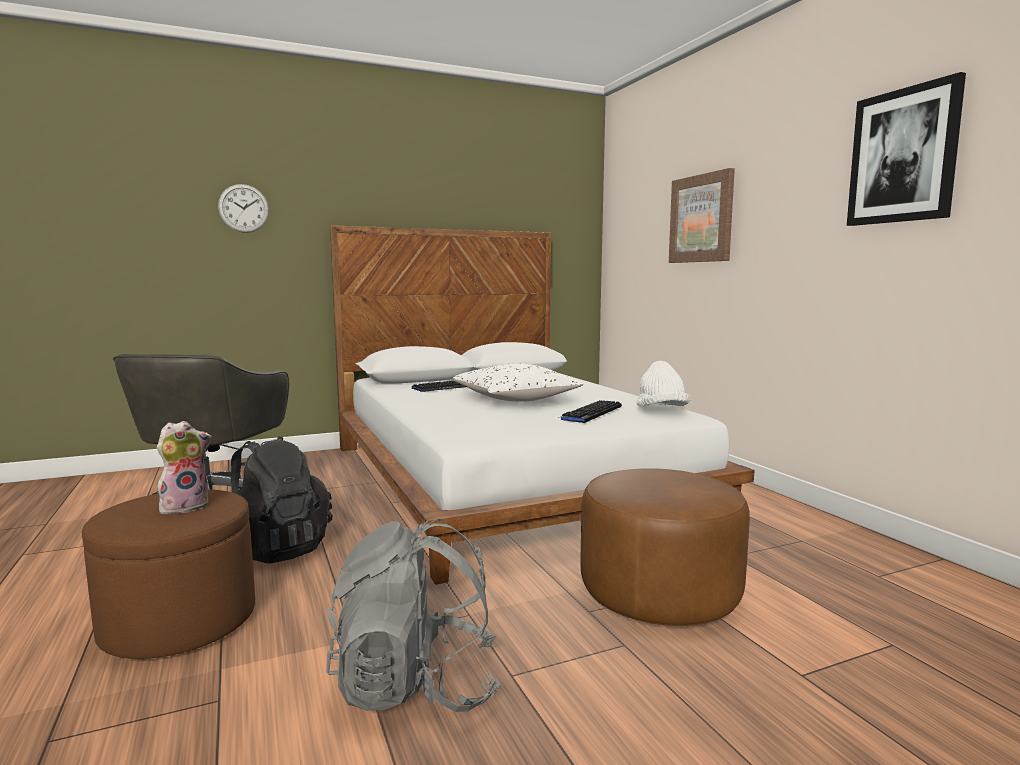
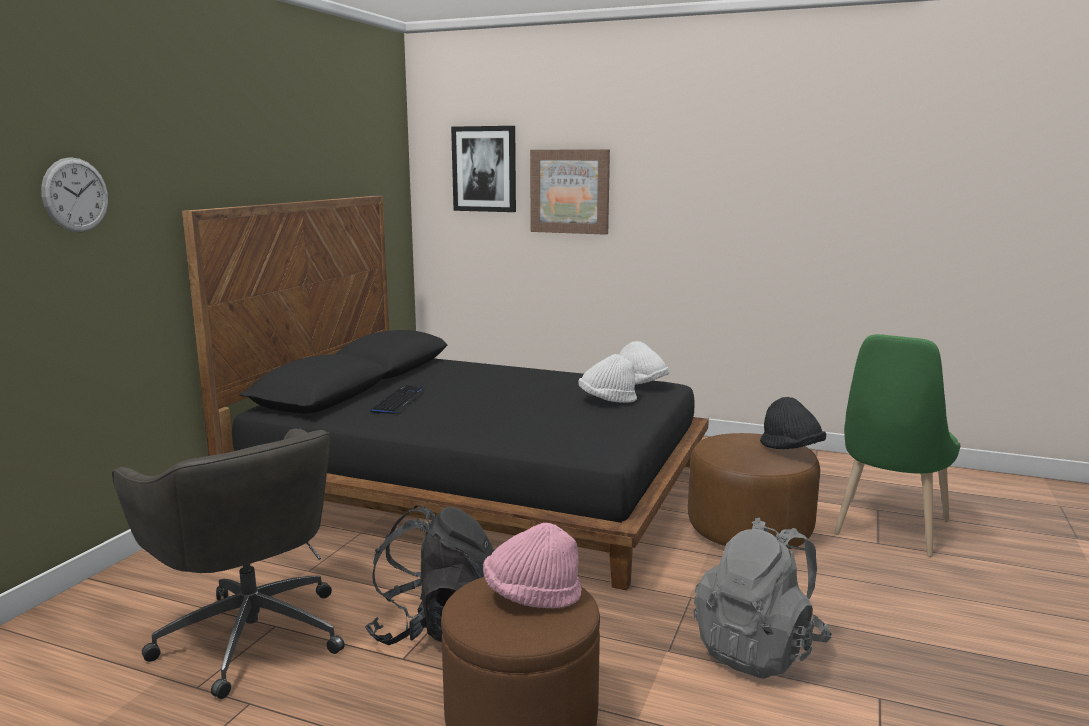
camera: 45 degrees left, 5 degrees up
(185, 506) = (532, 596): plush toy -> pink hat
(508, 480) = (478, 485): white bed -> black bed
(515, 399) = (511, 400): white pillow -> none
(591, 413) = (607, 400): keyboard -> white hat
(695, 496) = (791, 449): none -> black hat
(851, 671) = (887, 531): none -> green chair
(903, 156) = (777, 167): picture -> picture (484, 169)

